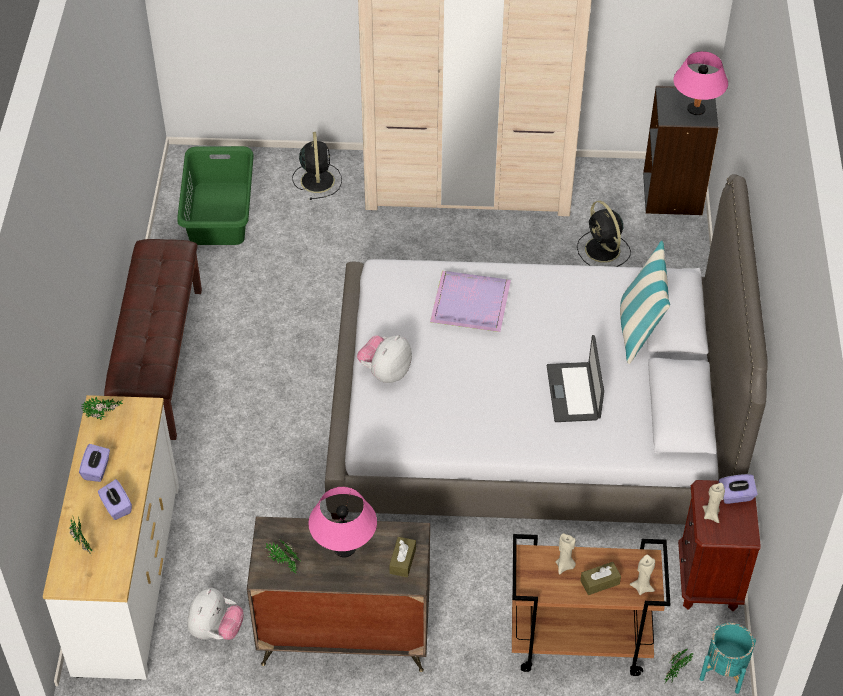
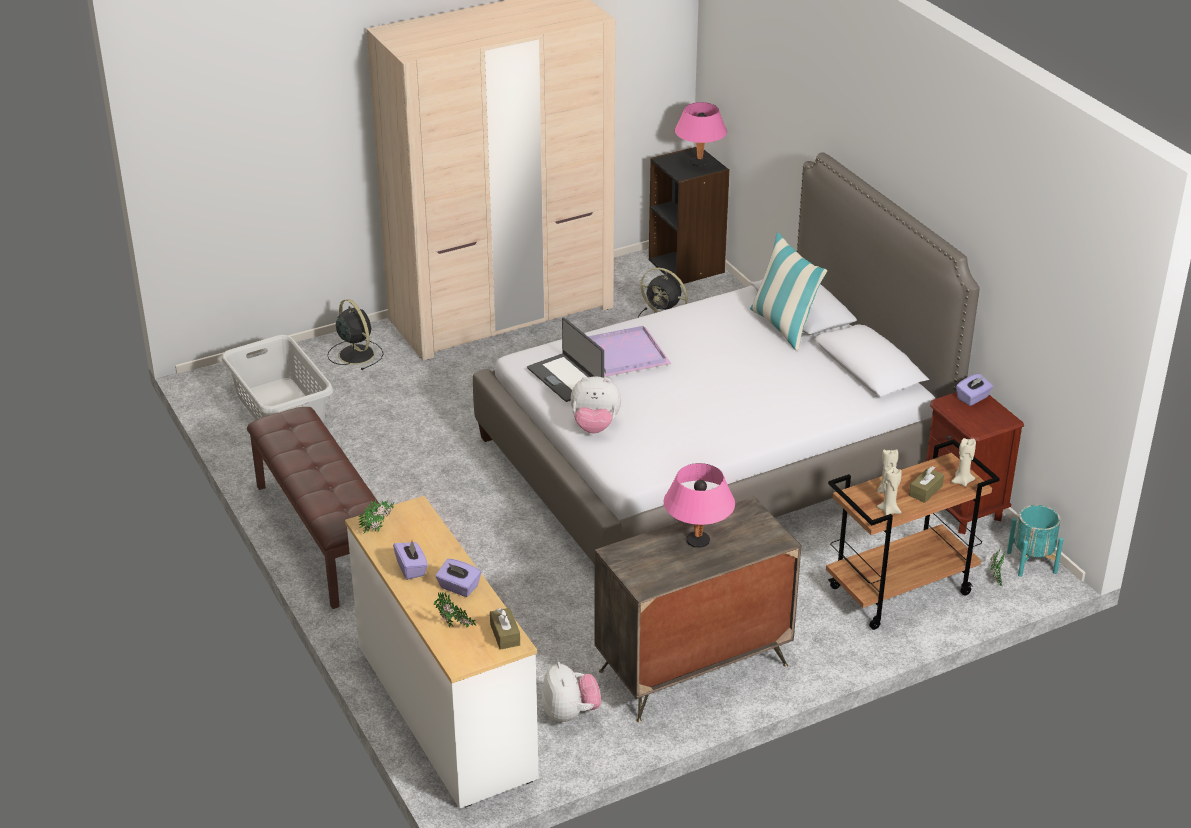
camera: 30 degrees left, 15 degrees down
(218, 214) = (280, 408): green laundry basket -> grey laundry basket
(284, 563) = (654, 572): potted plant -> none
(385, 372) = (595, 426): plush toy -> plush toy turned 90 degrees counterclockwise
(402, 561) = (757, 530): brown tissue box -> brown tissue box (505, 635)
(574, 392) = (772, 384): laptop -> laptop (566, 378)
(711, 515) = (966, 417): beige candle -> beige candle (889, 510)

